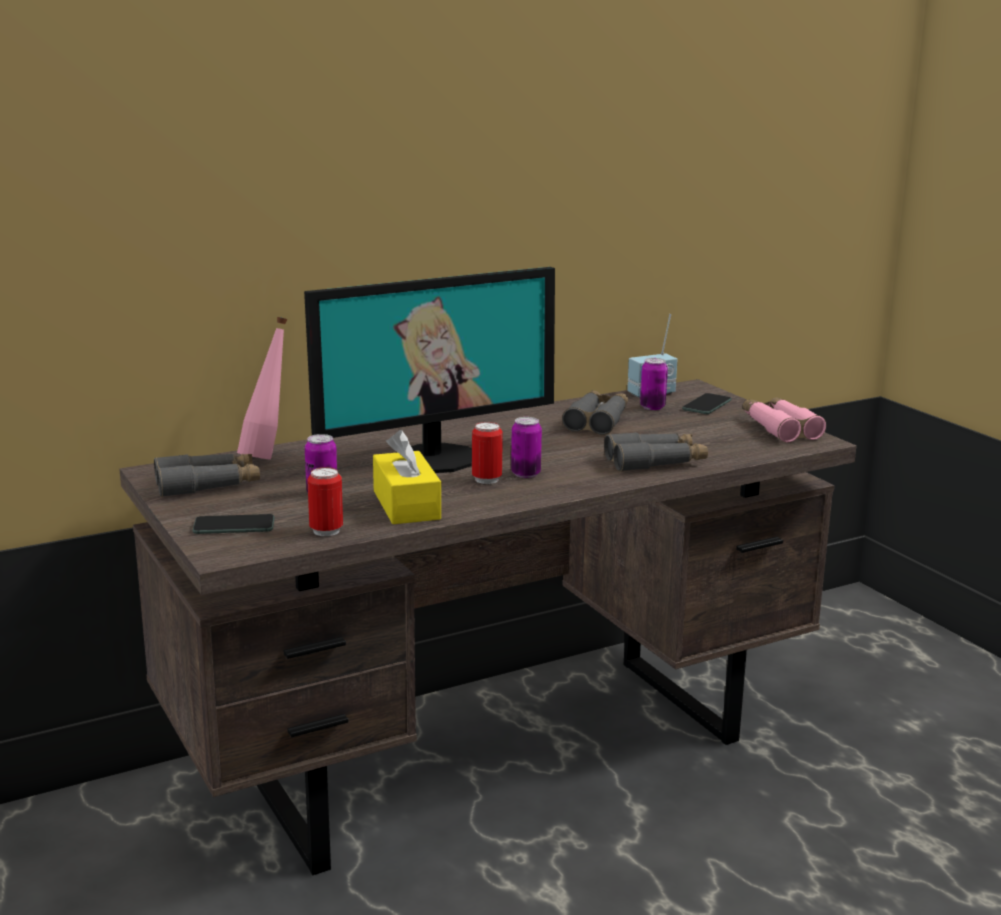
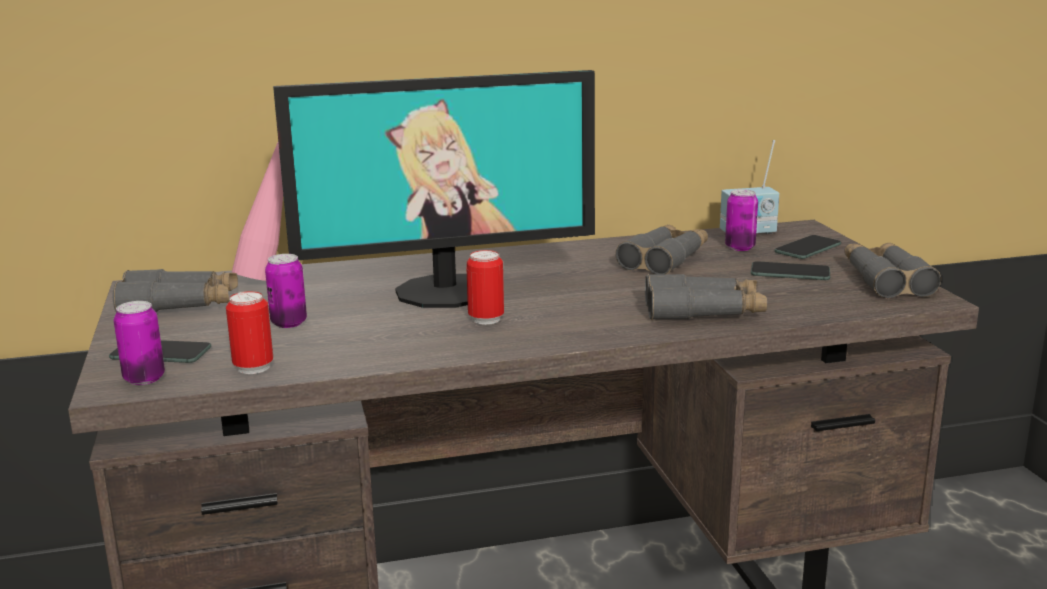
camera: 15 degrees right, 0 degrees up
(406, 505) = (370, 343): yellow tissue box -> none
(525, 474) = (536, 315): can -> can (144, 378)
(704, 426) = (790, 272): none -> phone
(780, 428) = (886, 280): pink binoculars -> grey binoculars

